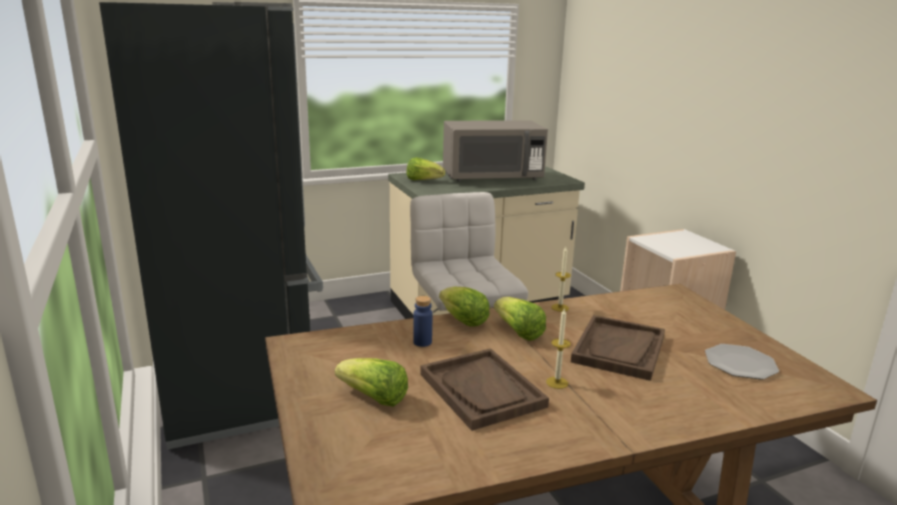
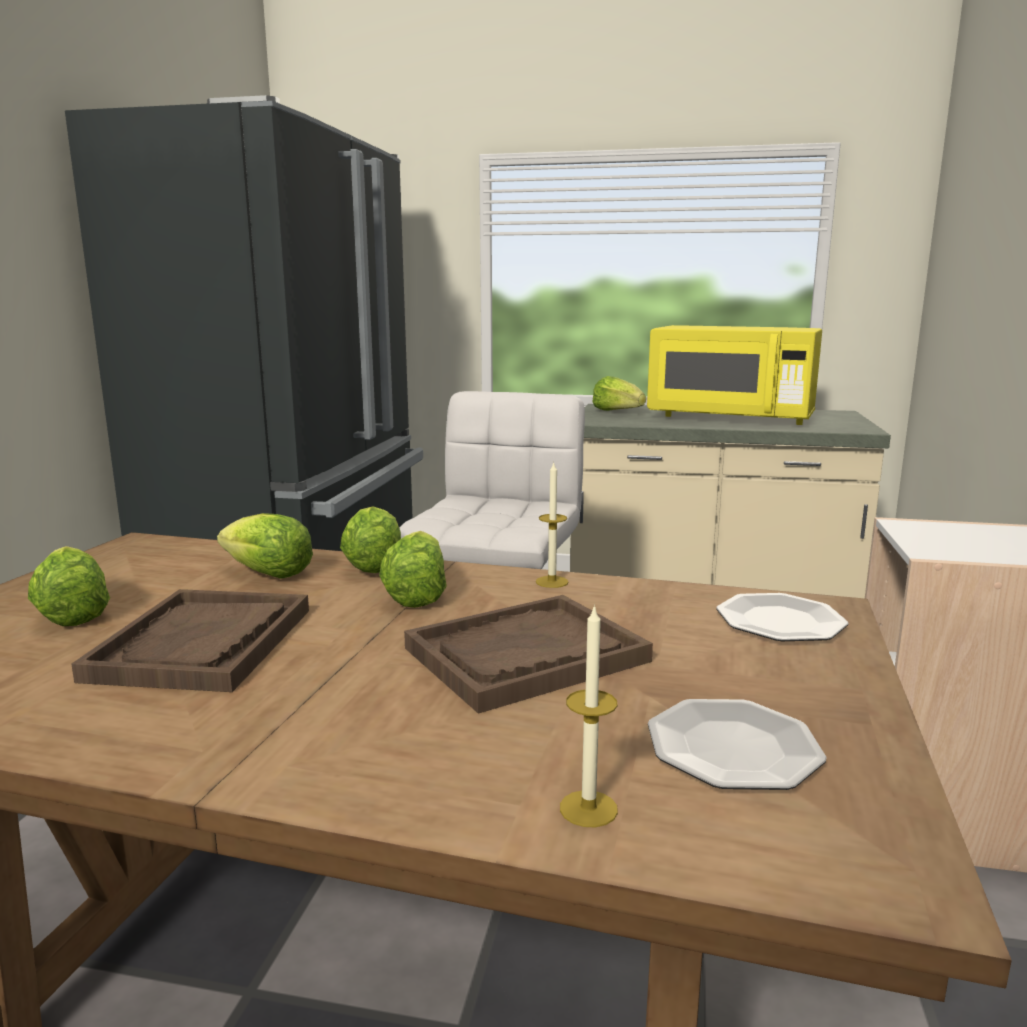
camera: 35 degrees right, 5 degrees down
(422, 342) = (268, 574): blue bottle -> lettuce
(492, 178) = (731, 417): grey microwave -> yellow microwave
(557, 382) = (321, 667): candle -> candle (588, 809)
(671, 304) = (780, 621): none -> plate

